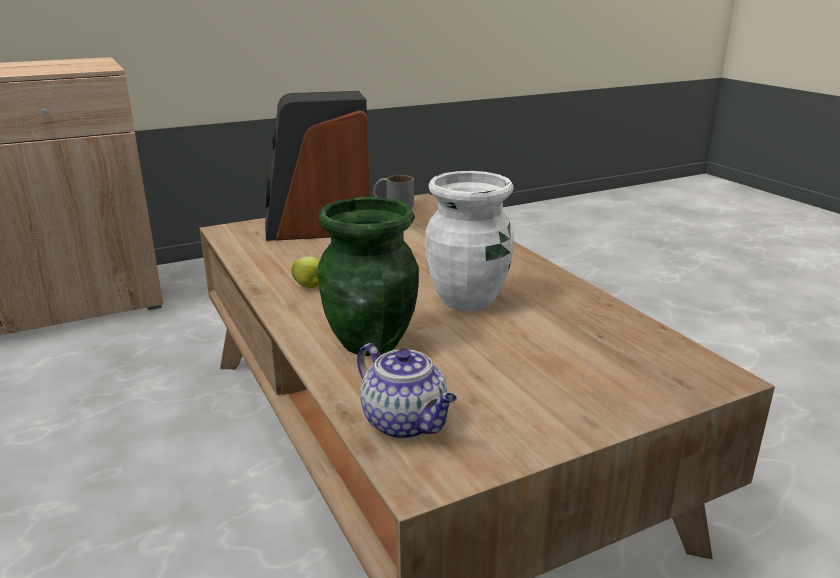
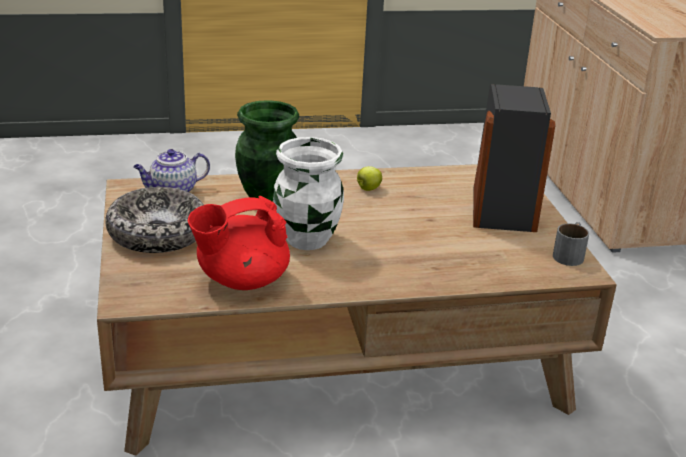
camera: 105 degrees right, 5 degrees up
(547, 399) = (157, 233): none -> bowl
(590, 319) = (241, 280): none -> red teapot

